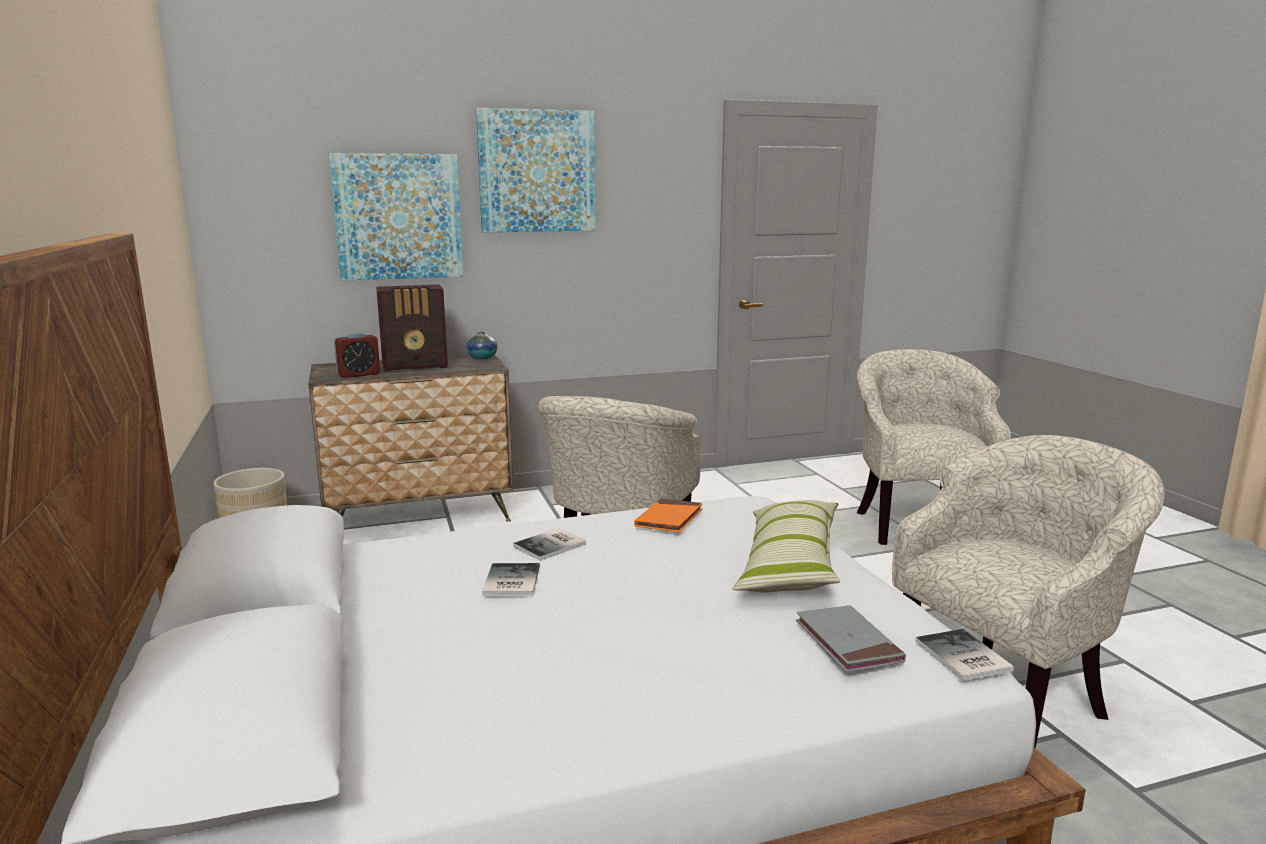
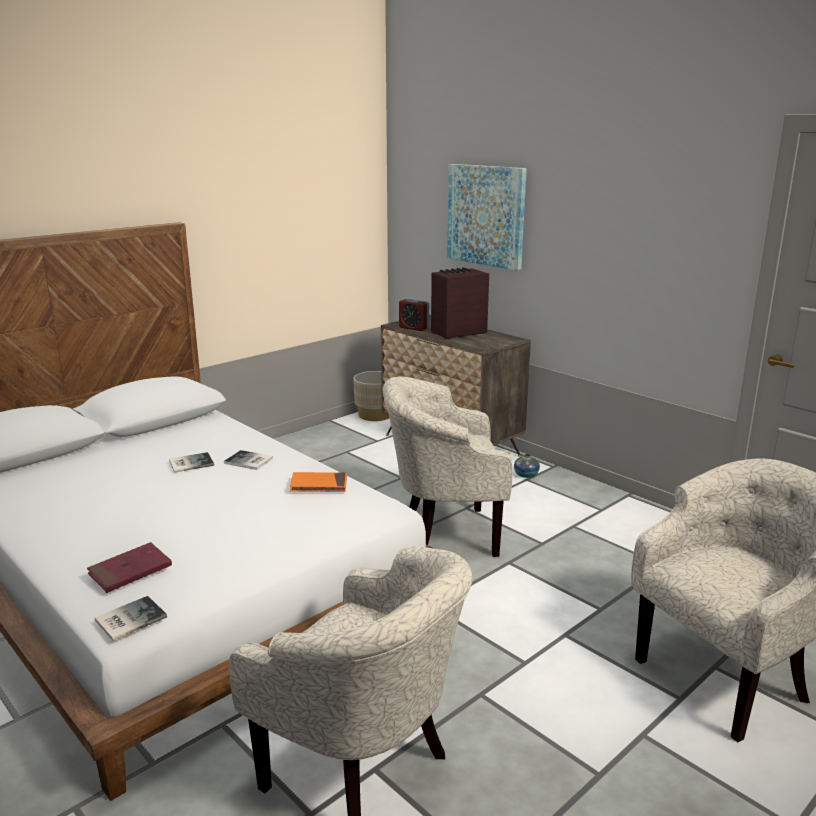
camera: 65 degrees right, 5 degrees up
(416, 366) = (457, 333): radio -> radio turned 105 degrees clockwise
(482, 358) = (507, 340): vase -> vase (526, 475)
(537, 171) = (583, 186): picture -> none
(789, 564) = (263, 539): pillow -> none
(848, 643) = (130, 571): grey book -> red book

